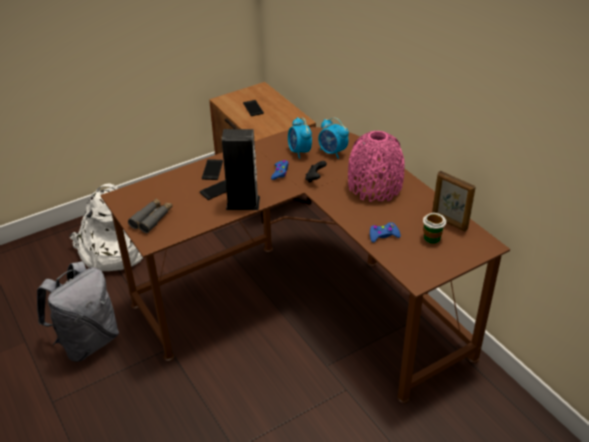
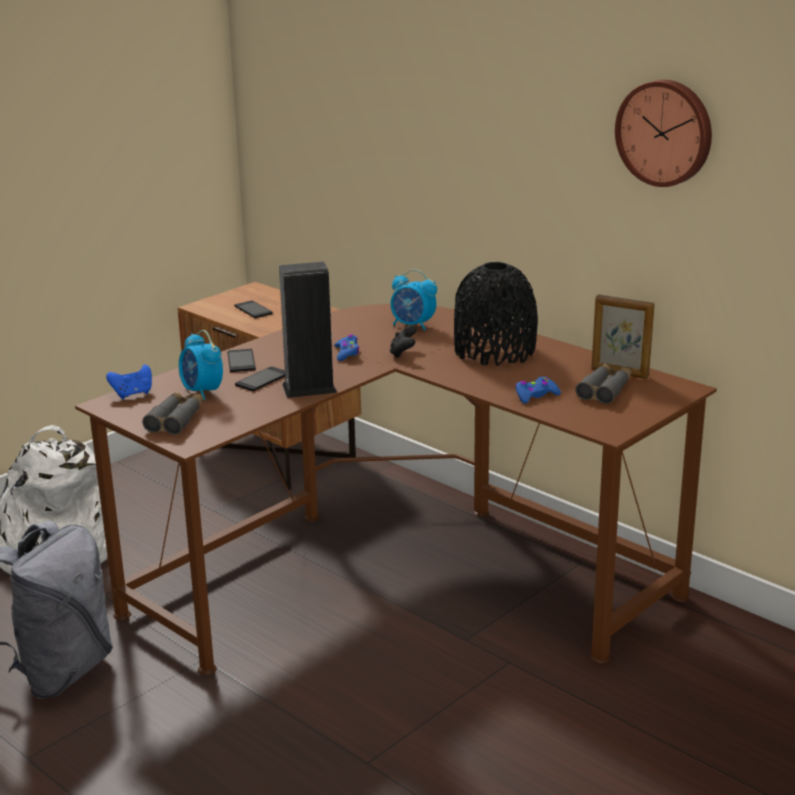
camera: 15 degrees left, 15 degrees down
(136, 190) = (133, 394): none -> blue game controller
(299, 152) = (363, 330): alarm clock -> alarm clock (202, 392)
(374, 186) = (494, 351): pink vase -> black vase
(432, 238) = (605, 390): cup -> grey binoculars
(500, 71) = (665, 132): none -> wall clock

